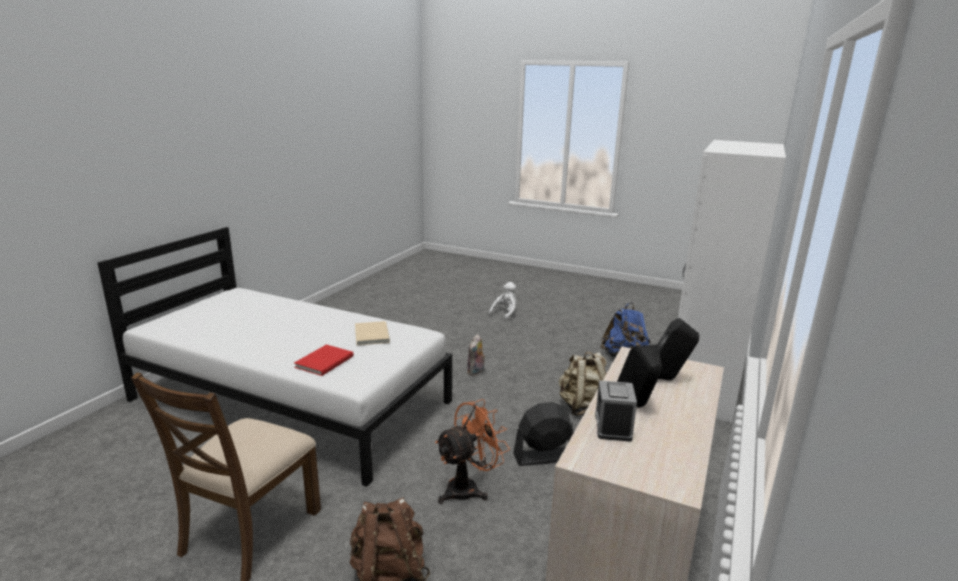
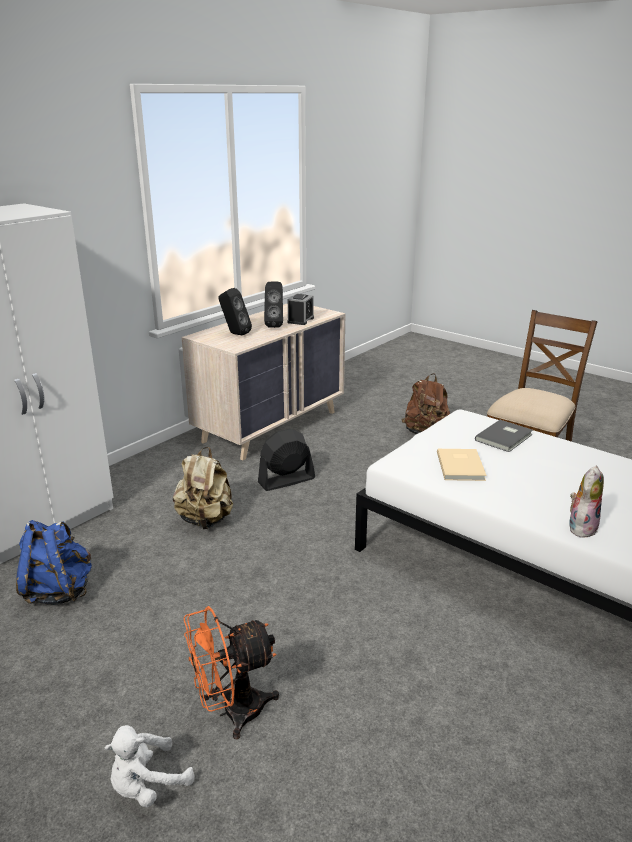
camera: 165 degrees left, 5 degrees up
(322, 361) = (505, 437): red book -> grey book
(468, 488) = (362, 467): orange fan -> orange fan (232, 712)
(476, 372) = (305, 592): plush toy -> plush toy (581, 527)
(544, 456) = (286, 480): black fan -> black fan turned 150 degrees clockwise

